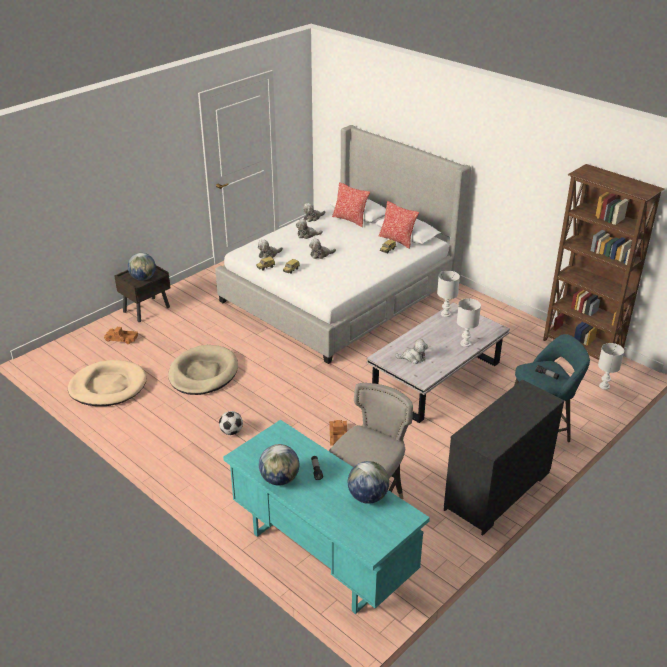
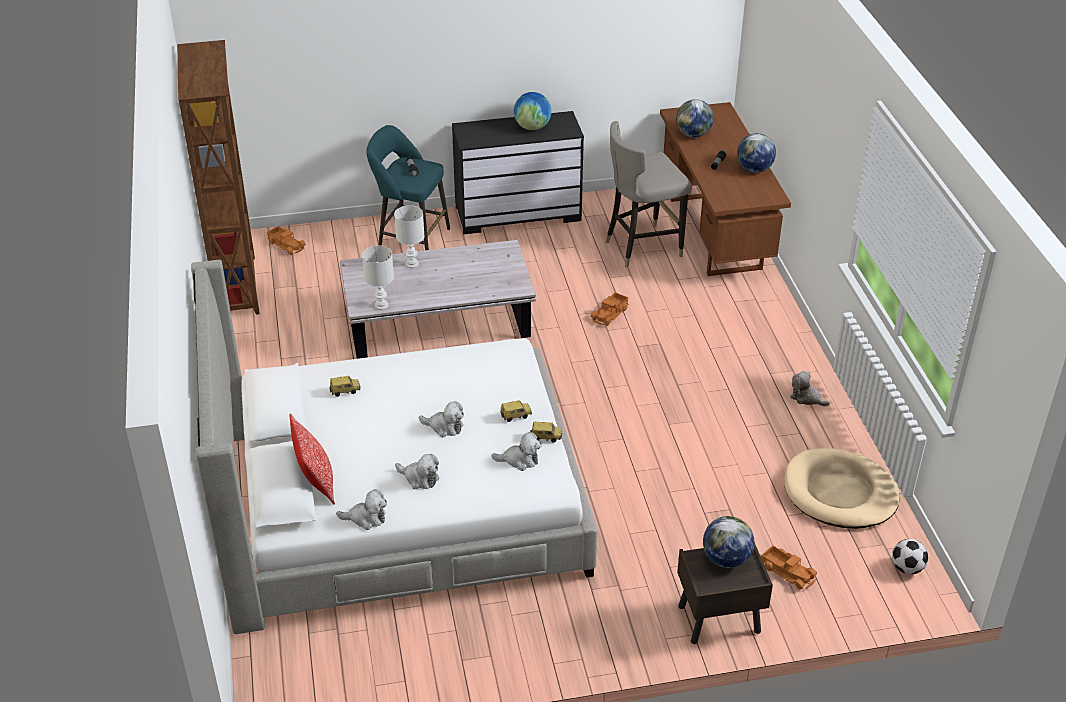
camera: 145 degrees left, 5 degrees up
(203, 373) = (702, 456): beige dog bed -> none
(231, 432) = (719, 366): football -> football (907, 568)
(321, 555) = (715, 234): turquoise desk -> brown desk
(397, 240) = (307, 404): pillow -> none
(413, 358) = (487, 273): plush toy -> plush toy (806, 398)
(500, 425) = (532, 127): none -> globe
(604, 386) = (286, 244): white table lamp -> toy truck

